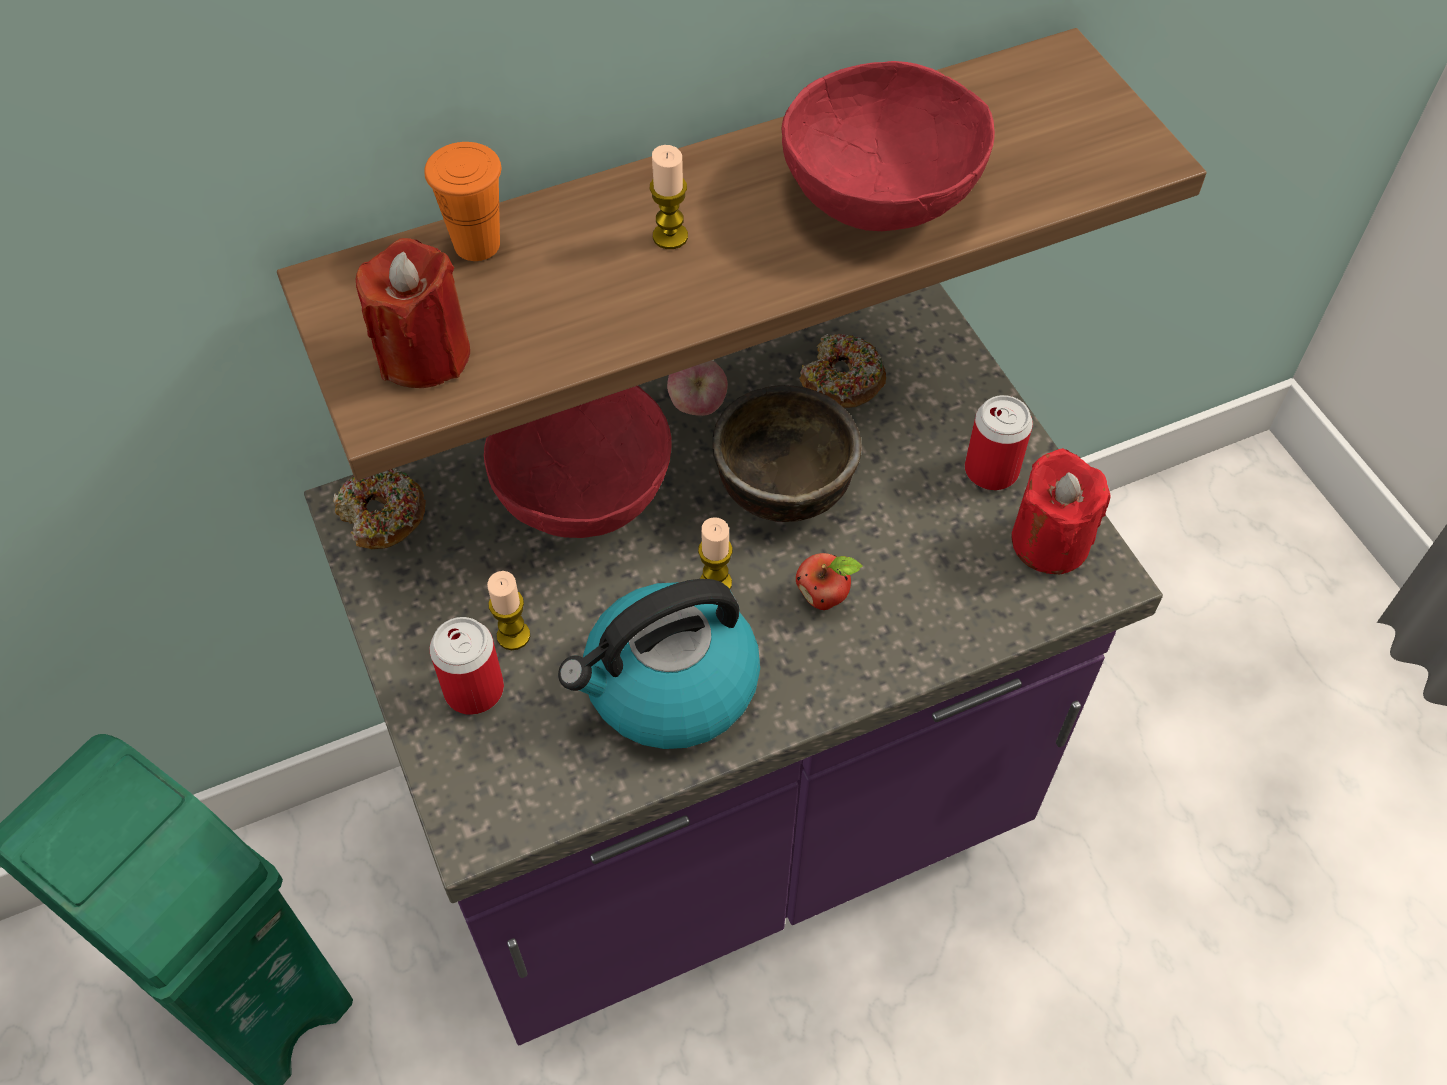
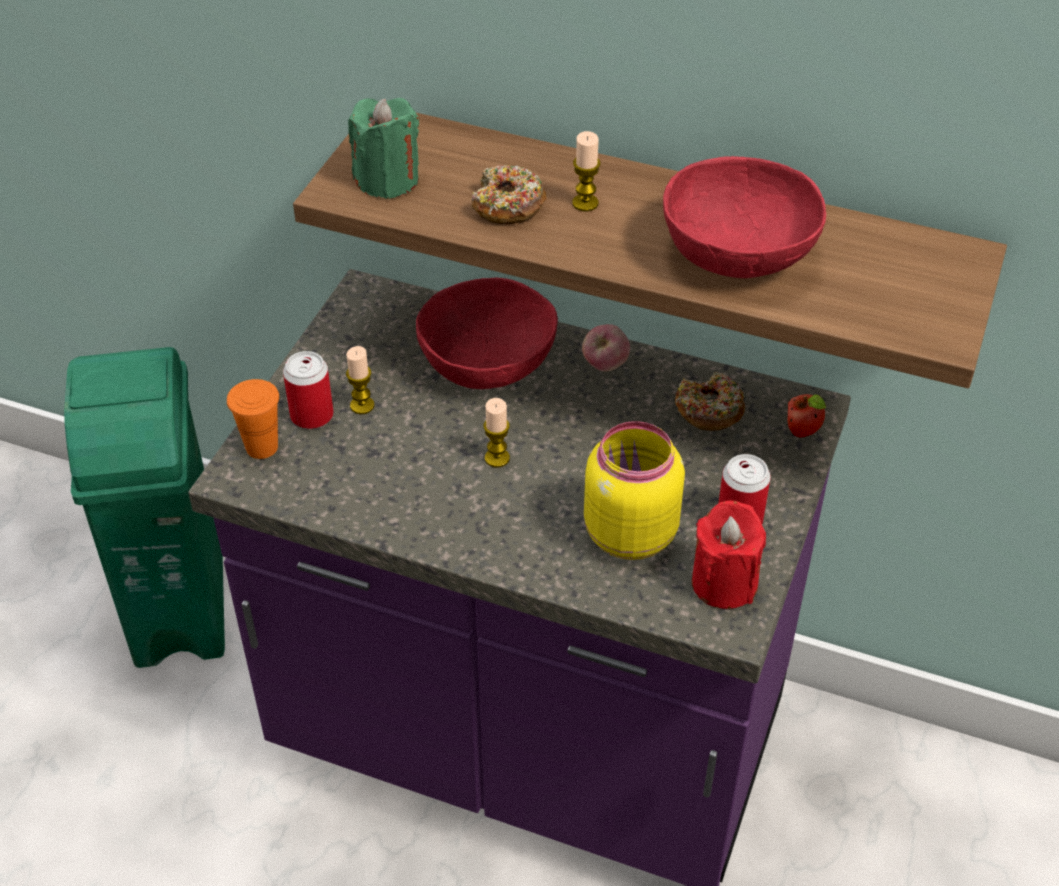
camera: 45 degrees right, 10 degrees down
(382, 517) = (370, 306): donut -> donut (508, 206)
(424, 354) = (387, 180): red candle -> green candle
(477, 244) = (481, 147): orange cup -> orange cup (262, 447)
(669, 686) = (407, 487): kettle -> none
(782, 488) = (598, 439): brown bowl -> none
(825, 598) = (547, 510): apple -> apple (803, 432)
(919, 562) = (627, 533): none -> yellow jar

